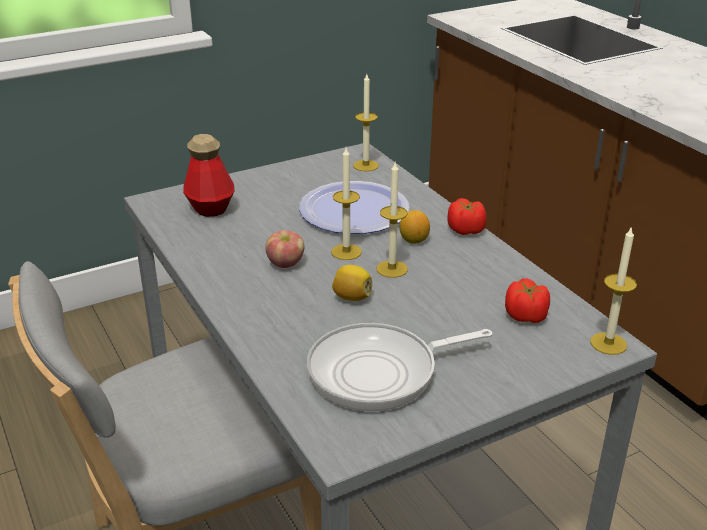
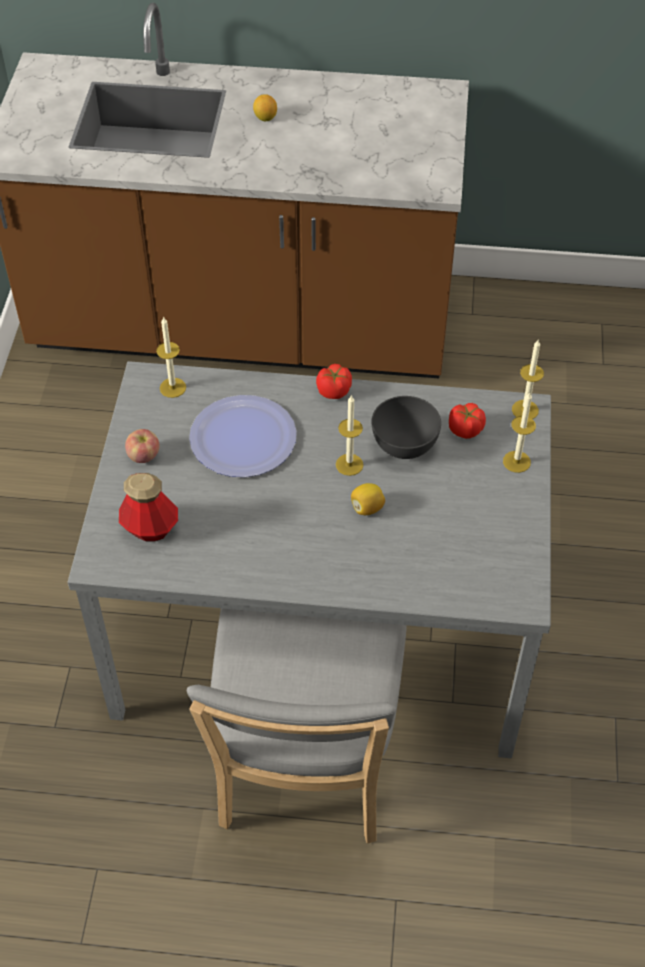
camera: 55 degrees left, 20 degrees up
(285, 264) = (287, 523): apple -> apple (144, 456)
(346, 252) = (302, 477): candle -> candle (516, 461)
(380, 372) = (465, 541): frying pan -> none
(413, 240) = (321, 429): lemon -> lemon (265, 118)
(455, 289) = (405, 445): none -> grey bowl

